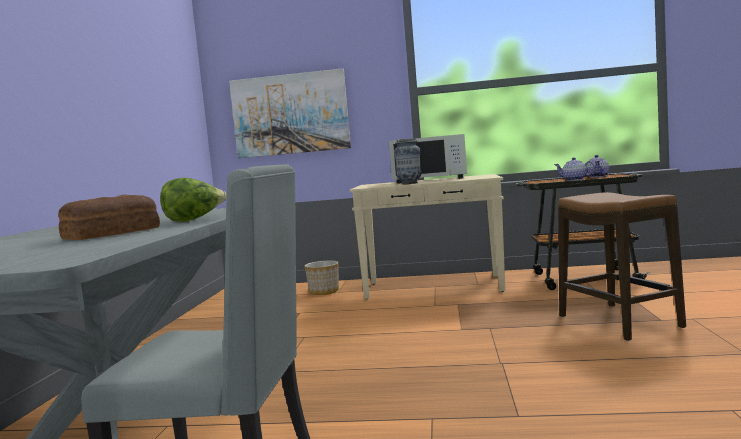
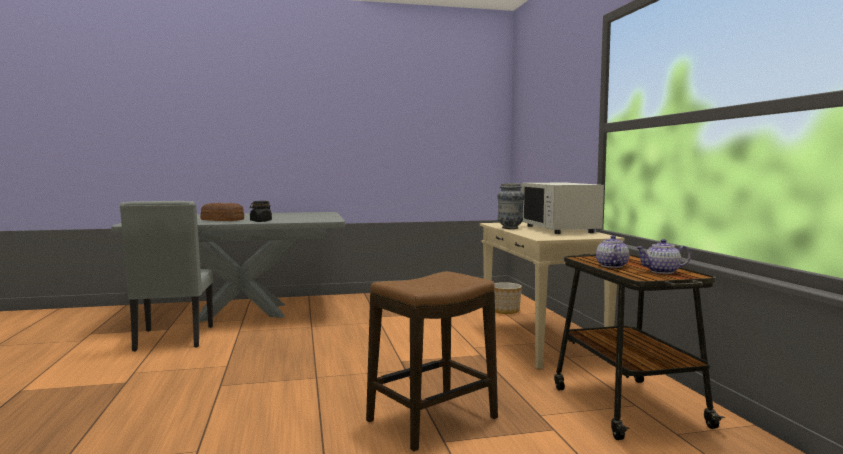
camera: 70 degrees right, 0 degrees up
(194, 220) = (260, 221): lettuce -> black jar
(290, 114) = (540, 145): picture -> none

